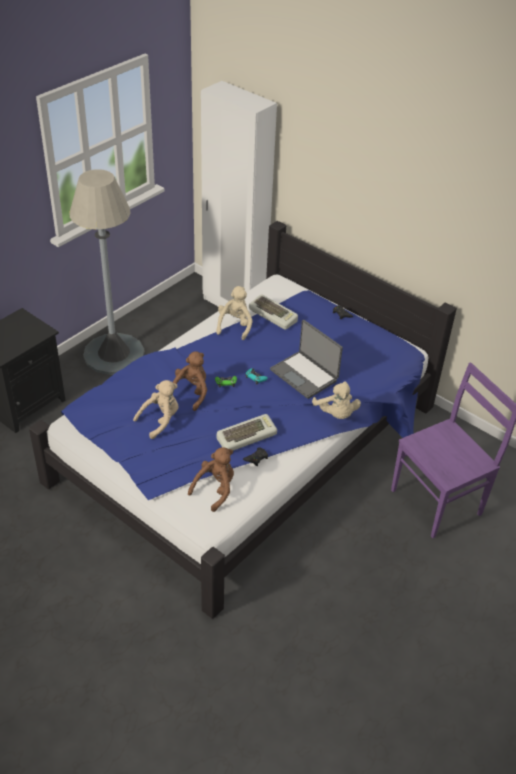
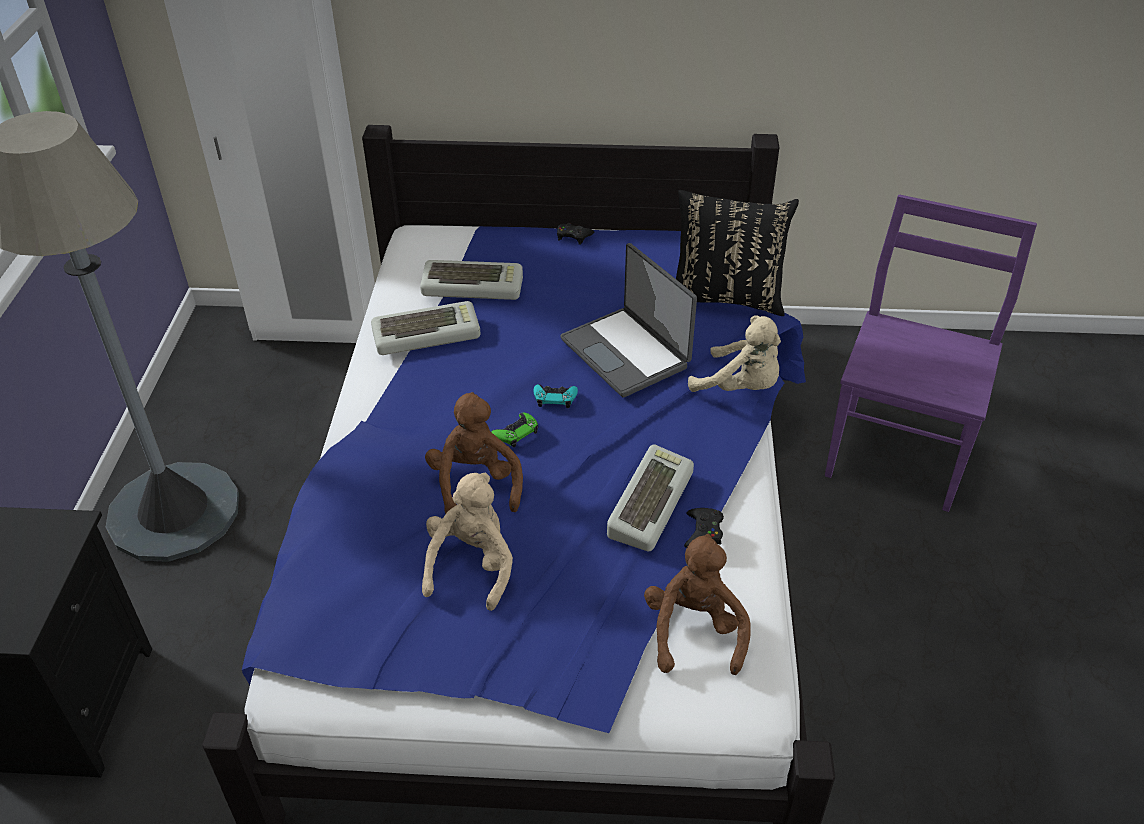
camera: 35 degrees left, 0 degrees up
(235, 326) = (427, 334): beige plush toy -> keyboard
(305, 375) = (627, 352): laptop -> laptop turned 45 degrees clockwise
(378, 375) = (726, 297): none -> black pillow

